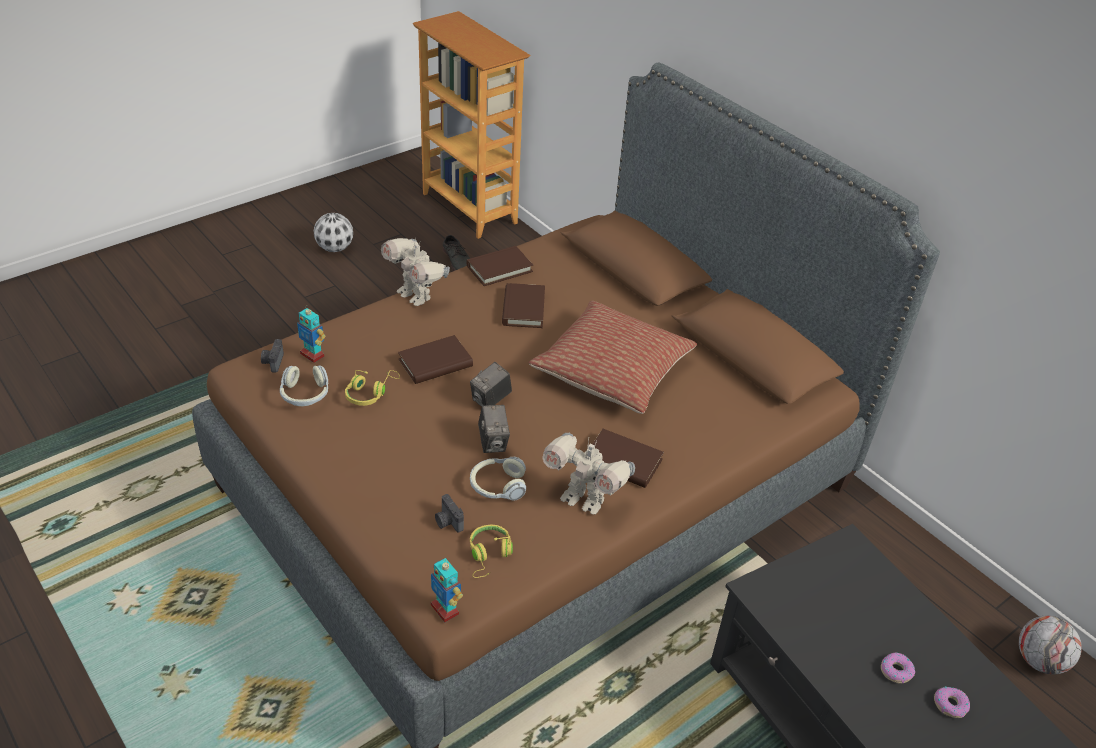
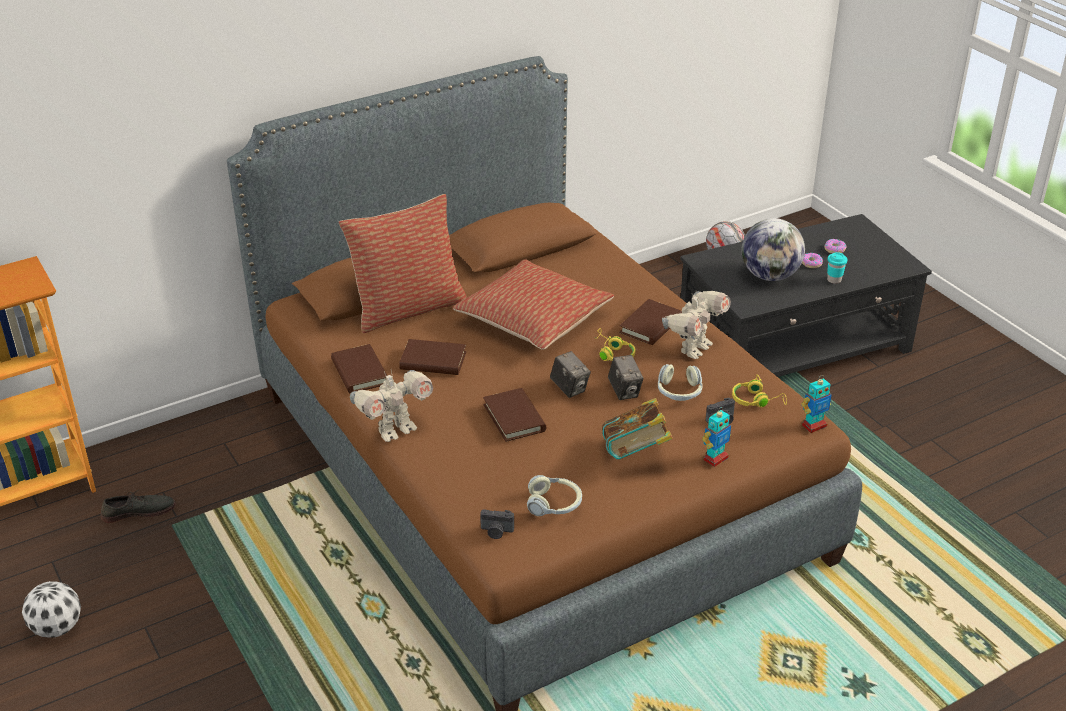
camera: 80 degrees left, 5 degrees down
(312, 355) = (489, 501): toy robot -> toy robot (715, 458)
(370, 393) = (556, 460): yellow headphones -> yellow headphones (612, 353)
(385, 451) = (635, 454): none -> book
(493, 442) = (624, 391): camera -> camera turned 75 degrees clockwise
(609, 287) = (408, 308): none -> pillow
(841, 619) = (770, 276): none -> globe
(862, 697) = (834, 280): none -> turquoise cup

